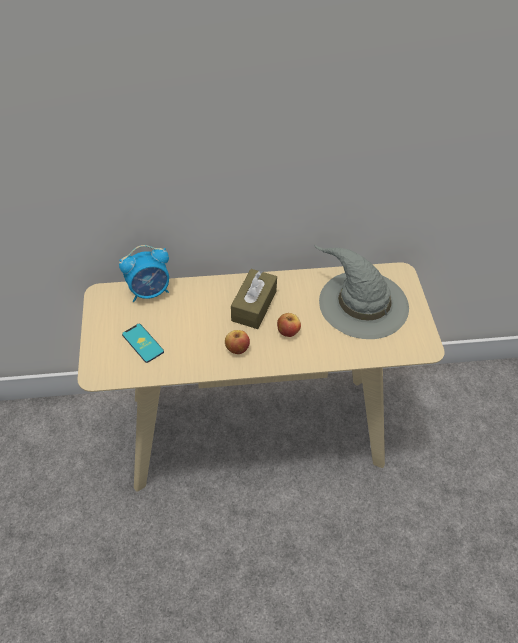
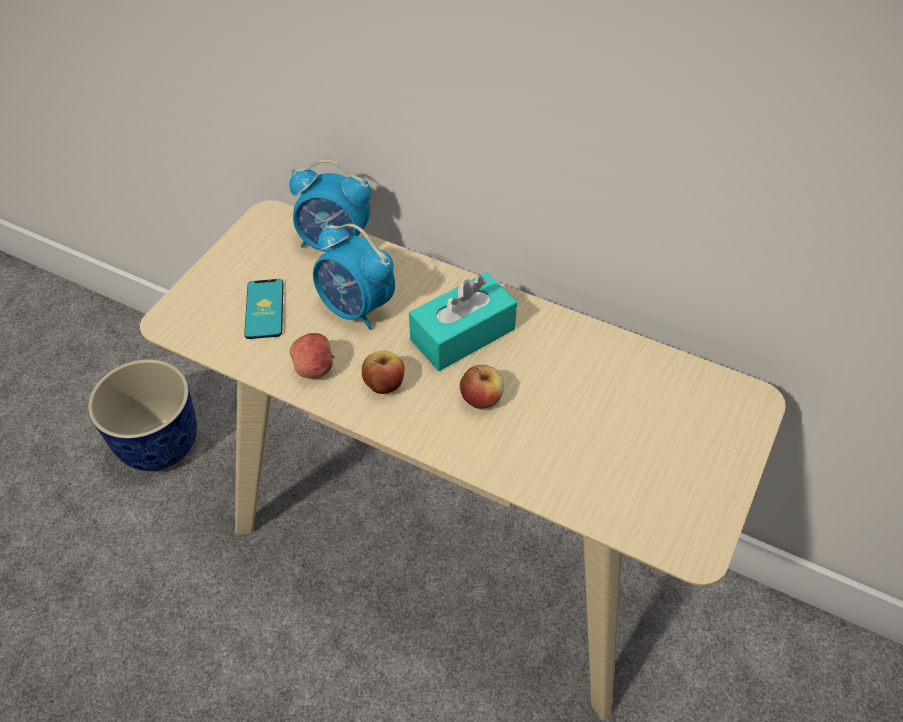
camera: 35 degrees right, 0 degrees up
(52, 470) = (161, 445): none -> planter
(191, 319) = (356, 308): none -> alarm clock
(196, 359) = (314, 368): none -> apple
(254, 306) = (462, 334): brown tissue box -> turquoise tissue box
(362, 303) = (640, 416): grey hat -> none

